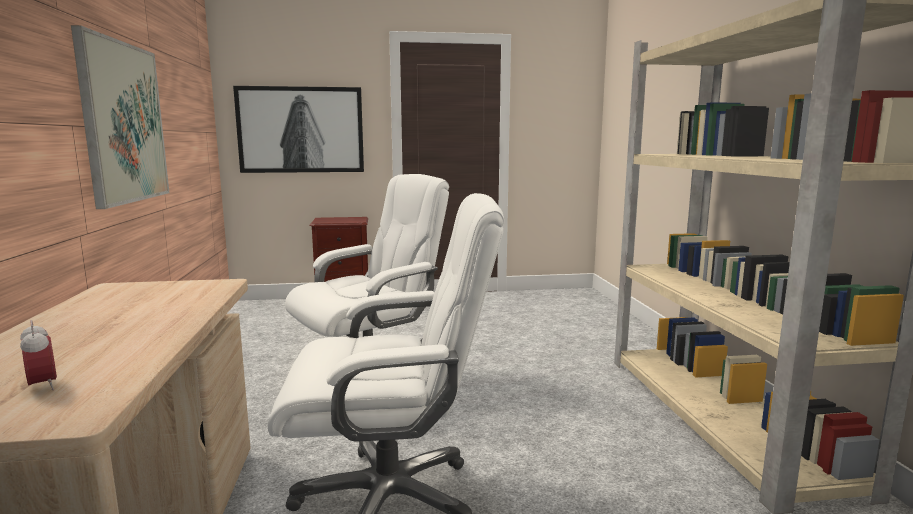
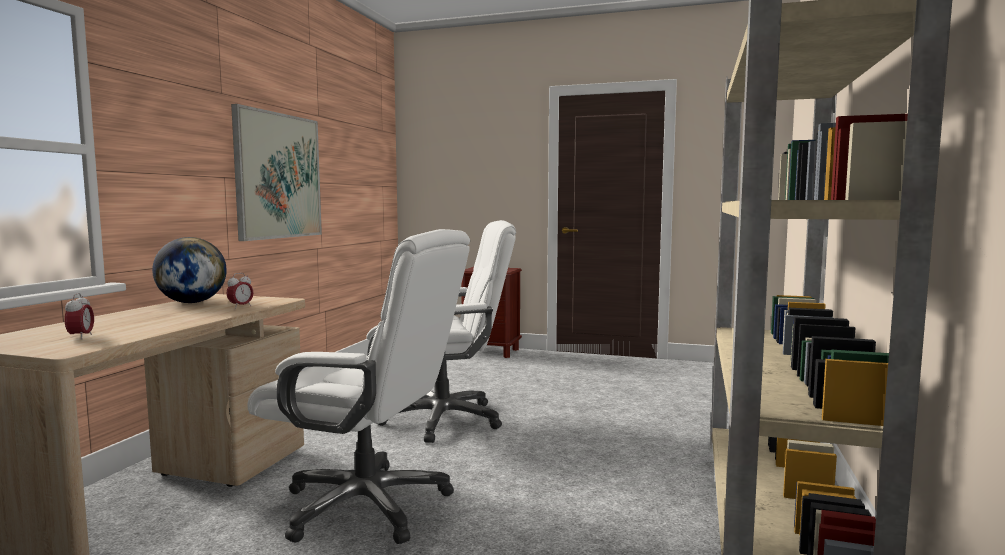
camera: 25 degrees right, 5 degrees down
(99, 301) = (192, 302): none -> globe
(188, 300) = (240, 307): none -> alarm clock
(300, 130) = (465, 183): picture -> none

